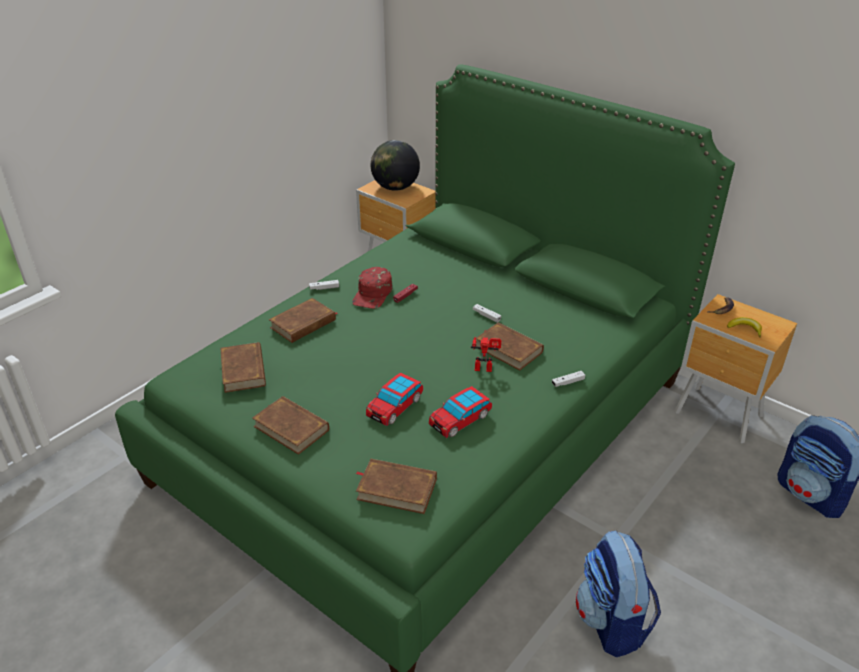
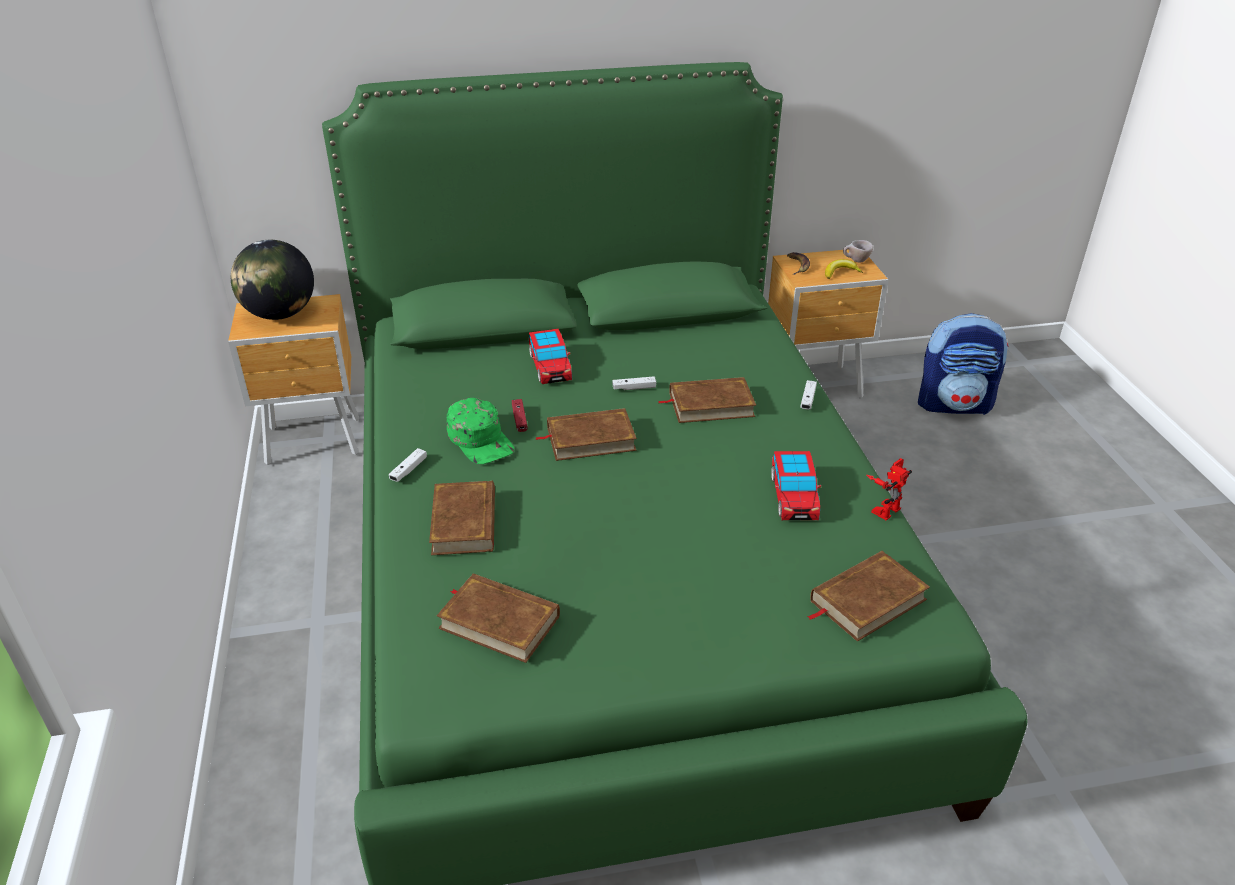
camera: 50 degrees left, 0 degrees up
(291, 428) = (668, 634): brown book -> brown book (590, 439)
(373, 294) = (481, 439): red cap -> green cap
(395, 406) = (719, 530): toy car -> toy car (550, 366)
(484, 366) = (721, 433): toy robot -> toy robot (884, 507)
(612, 622) = (1004, 609): backpack -> none
(773, 328) = (856, 261): none -> beige cup

